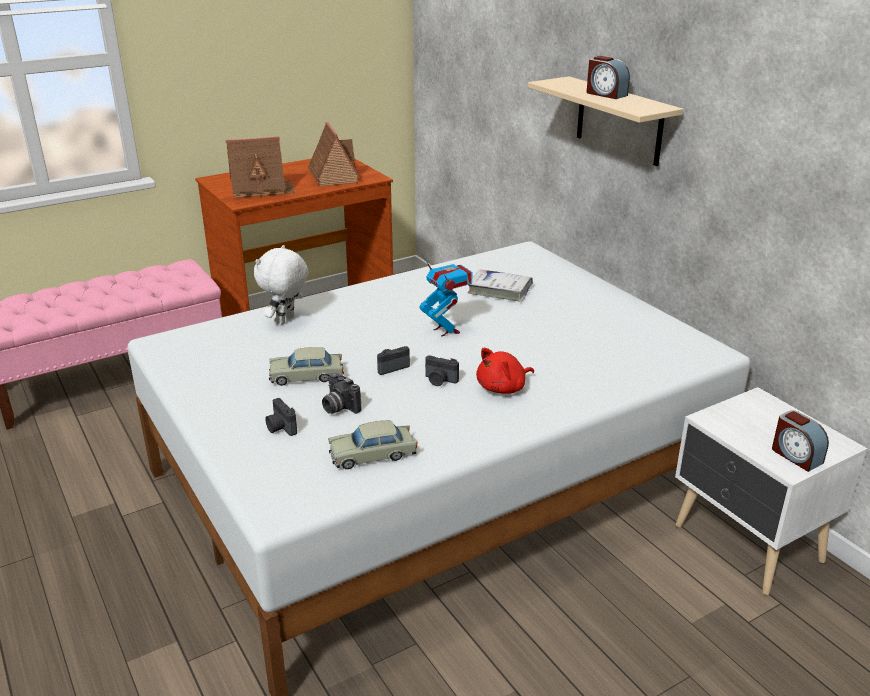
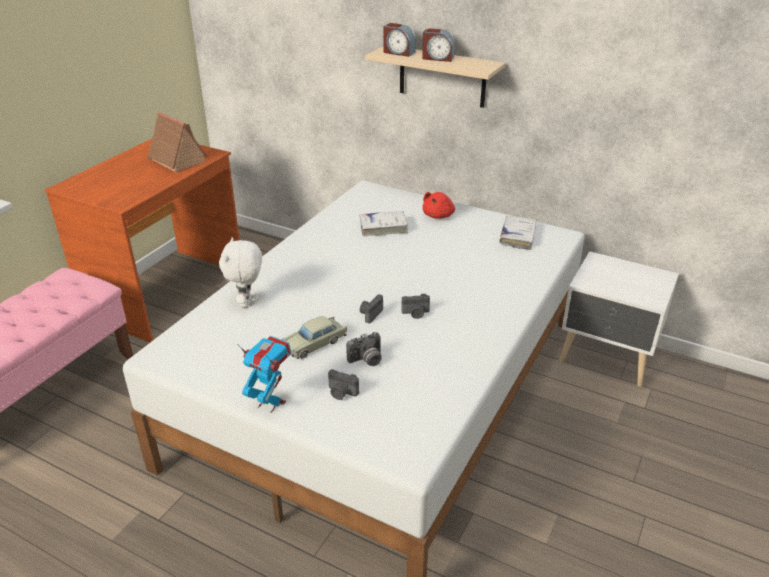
camera: 30 degrees left, 5 degrees up
(262, 189) = (125, 187): toy house -> none
(338, 407) = (367, 360): camera -> camera turned 45 degrees counterclockwise
(373, 455) = (430, 388): beige toy car -> none
(446, 330) = (378, 271): toy robot -> toy robot (270, 403)
(503, 388) = (463, 304): red plush toy -> red plush toy (439, 215)
(651, 339) = (517, 236): none -> white book
(795, 456) = (650, 291): alarm clock -> alarm clock (398, 52)

